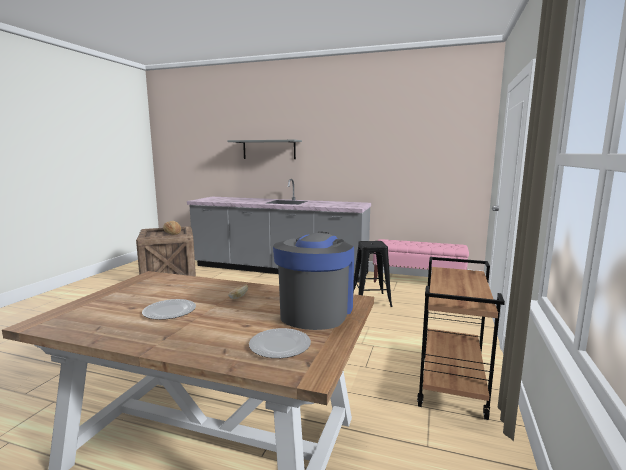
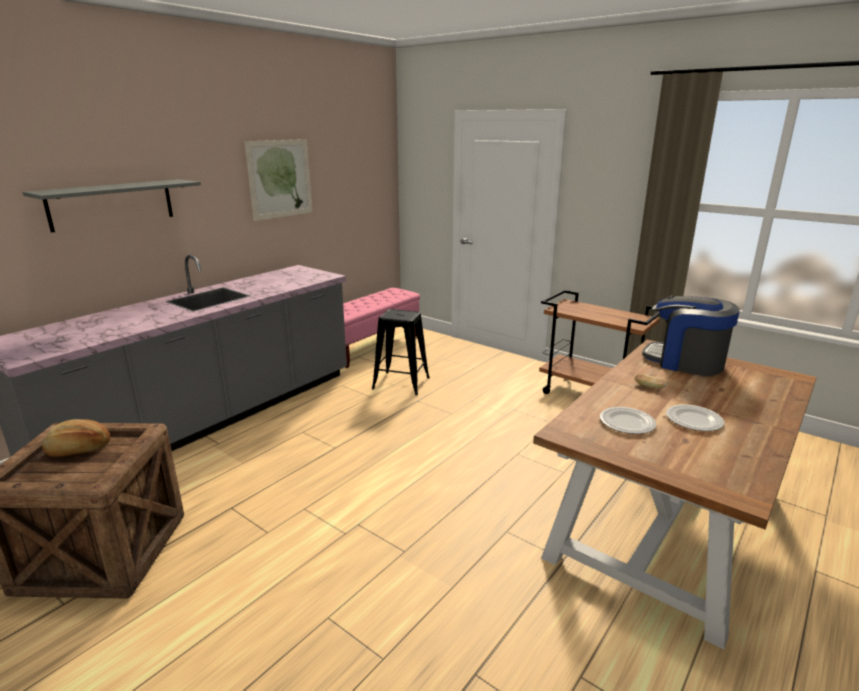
camera: 70 degrees left, 10 degrees up
(279, 345) = (756, 381): plate -> plate (626, 423)
(366, 144) = (280, 179): none -> picture

